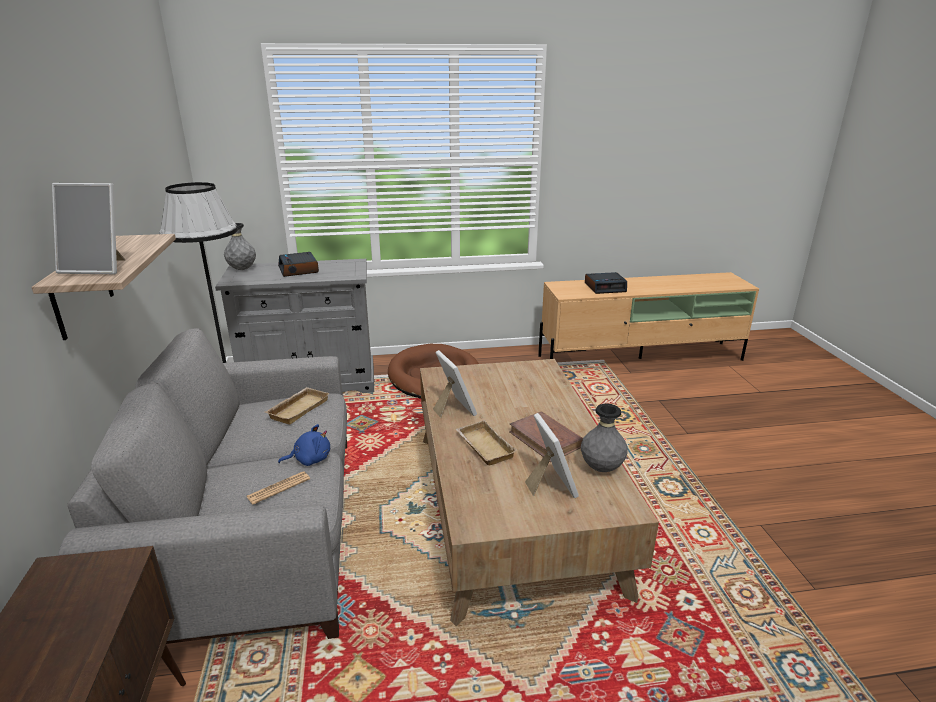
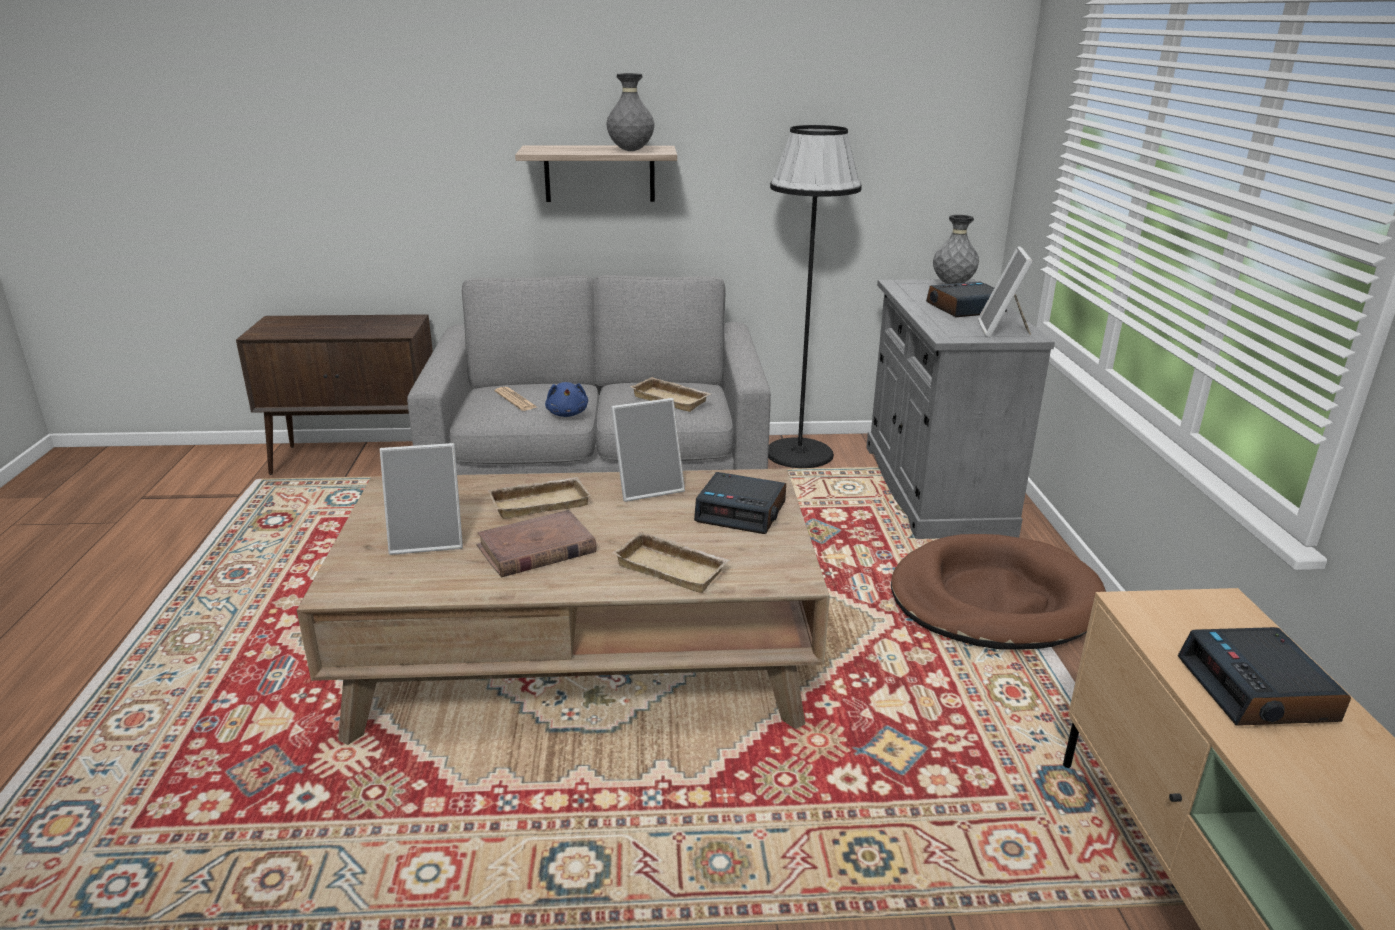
camera: 95 degrees right, 0 degrees up
(99, 268) = (560, 149): picture frame -> picture frame (1002, 330)
(479, 379) = (742, 512): none -> alarm clock
(548, 395) = (673, 568): none -> beige tray
(601, 468) = (439, 585): grey vase -> grey vase (631, 151)

